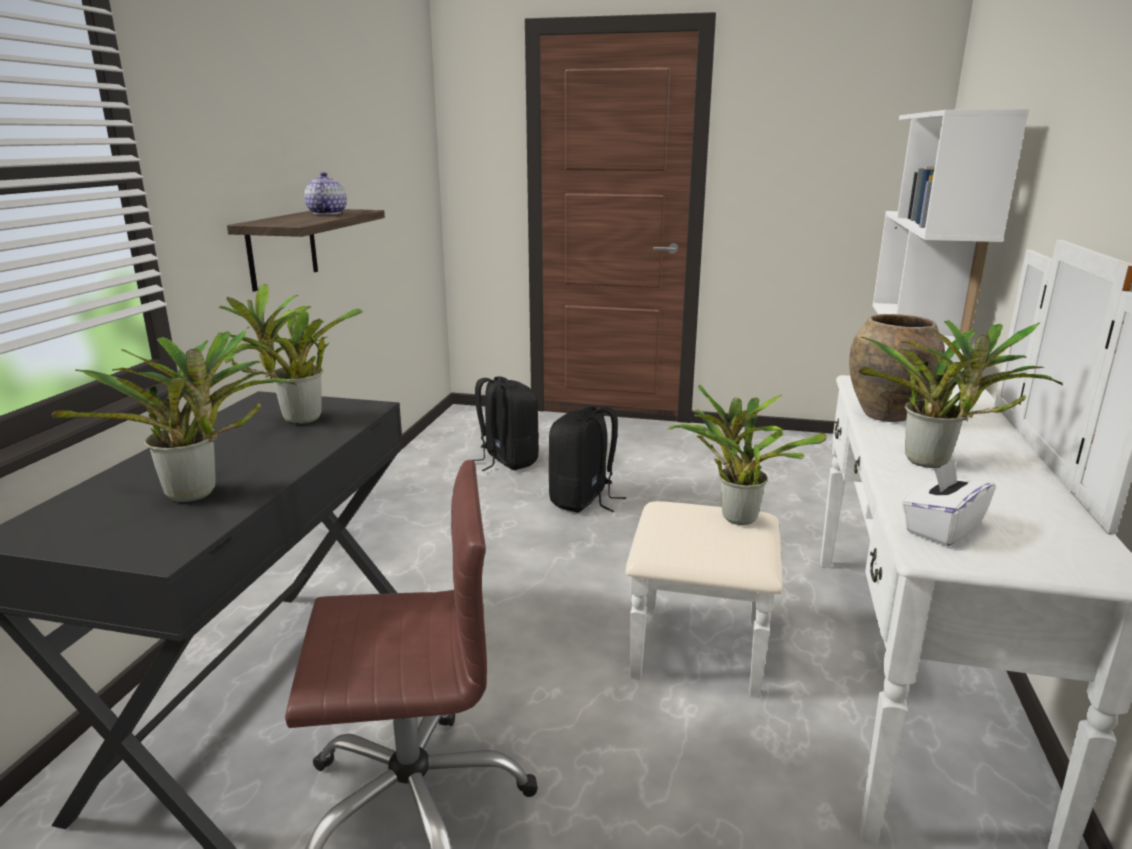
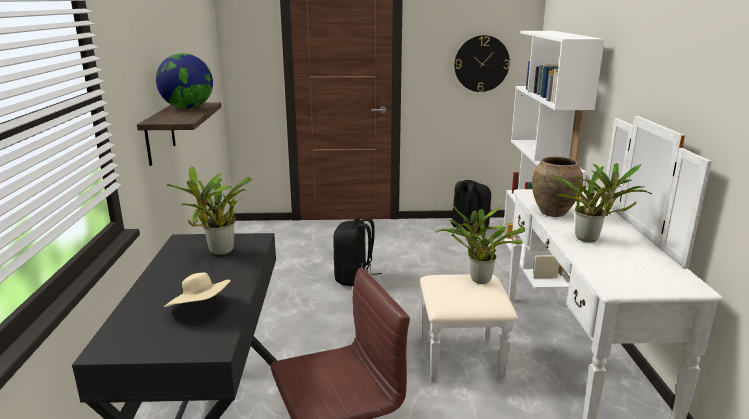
camera: 15 degrees left, 0 degrees up
(198, 494) = (201, 309): potted plant -> beige hat
(326, 213) = (188, 108): teapot -> globe
(507, 460) = (292, 257): black backpack -> black backpack (468, 229)
(839, 178) = (481, 63): none -> wall clock
(941, 529) = (612, 275): white tissue box -> none

